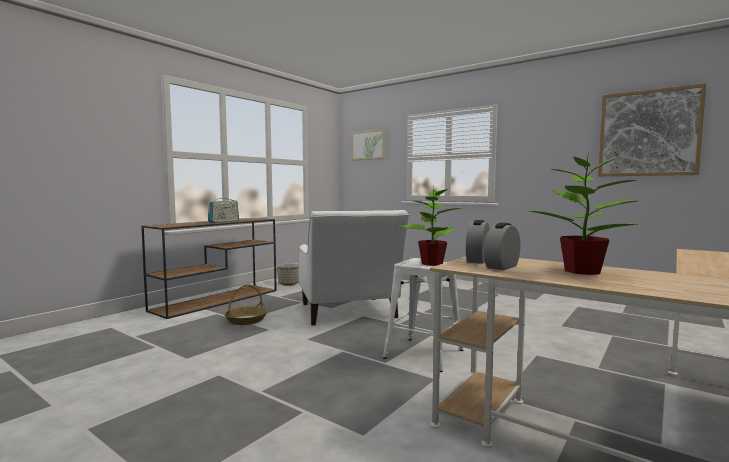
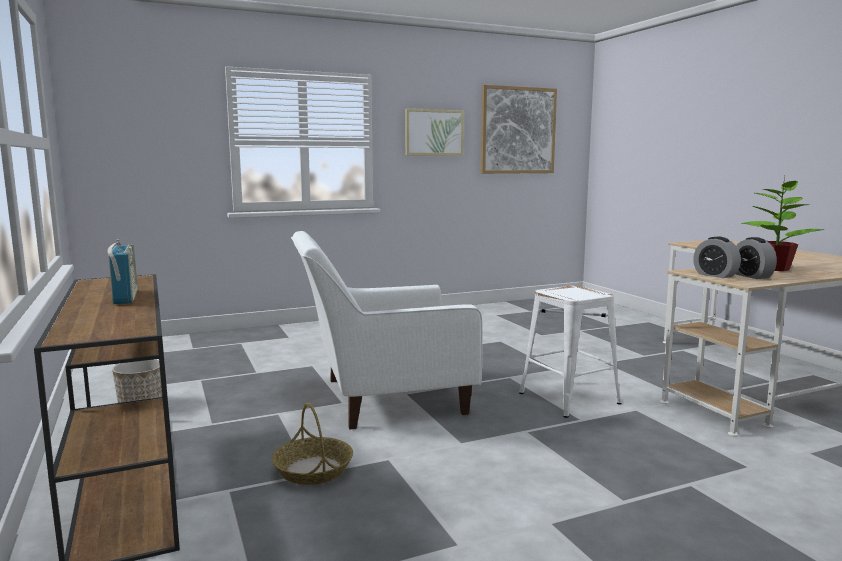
camera: 60 degrees left, 5 degrees up
(349, 313) = (382, 398): white armchair -> white armchair turned 150 degrees clockwise
(368, 145) = (139, 111): picture -> picture (434, 132)
(431, 263) = (580, 291): potted plant -> none

